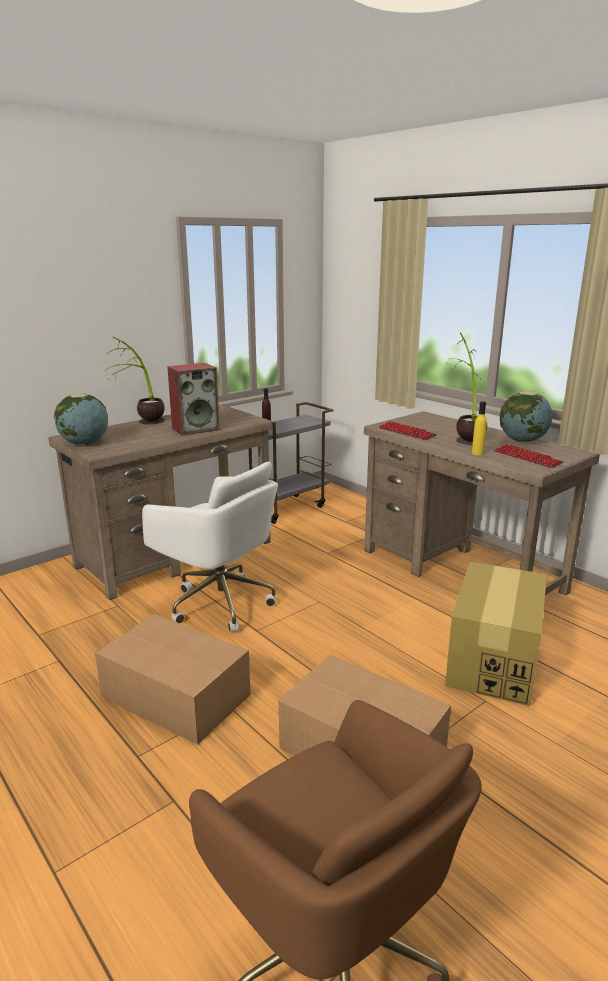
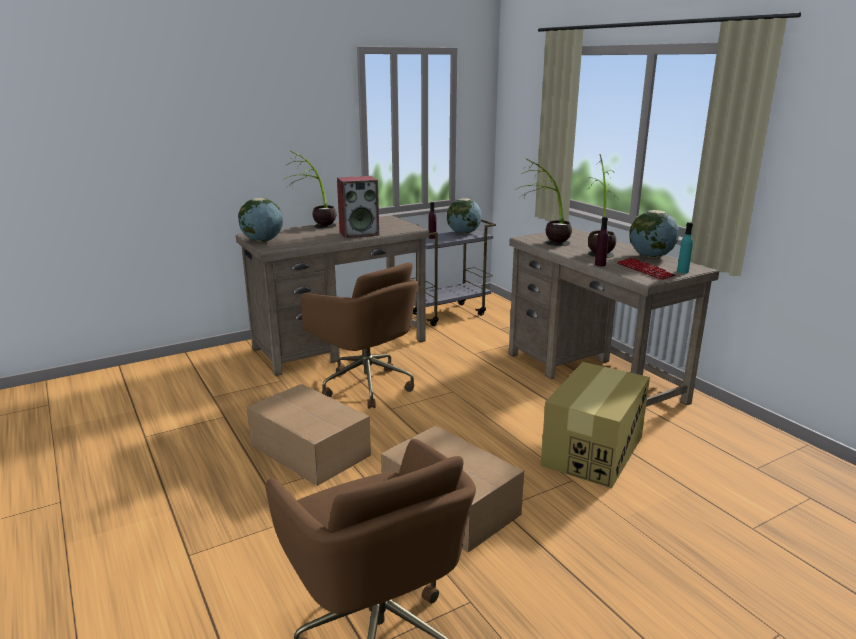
camera: 10 degrees right, 0 degrees up
(217, 603) = (364, 386): white office chair -> brown office chair
(298, 420) = (463, 233): none -> globe
(407, 432) = (545, 244): keyboard -> potted plant
(477, 453) = (600, 264): yellow bottle -> purple bottle
(565, 457) = (682, 272): none -> turquoise bottle

